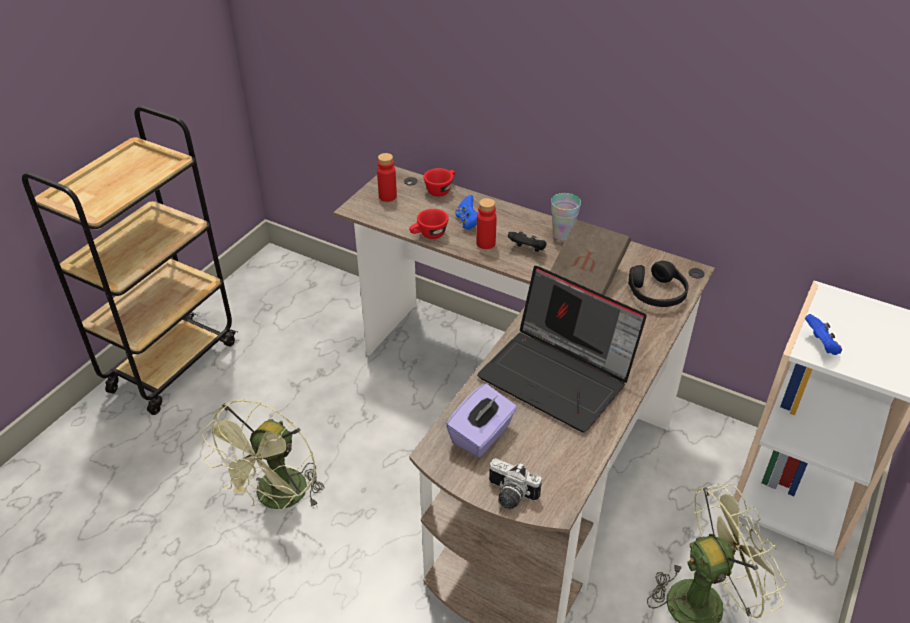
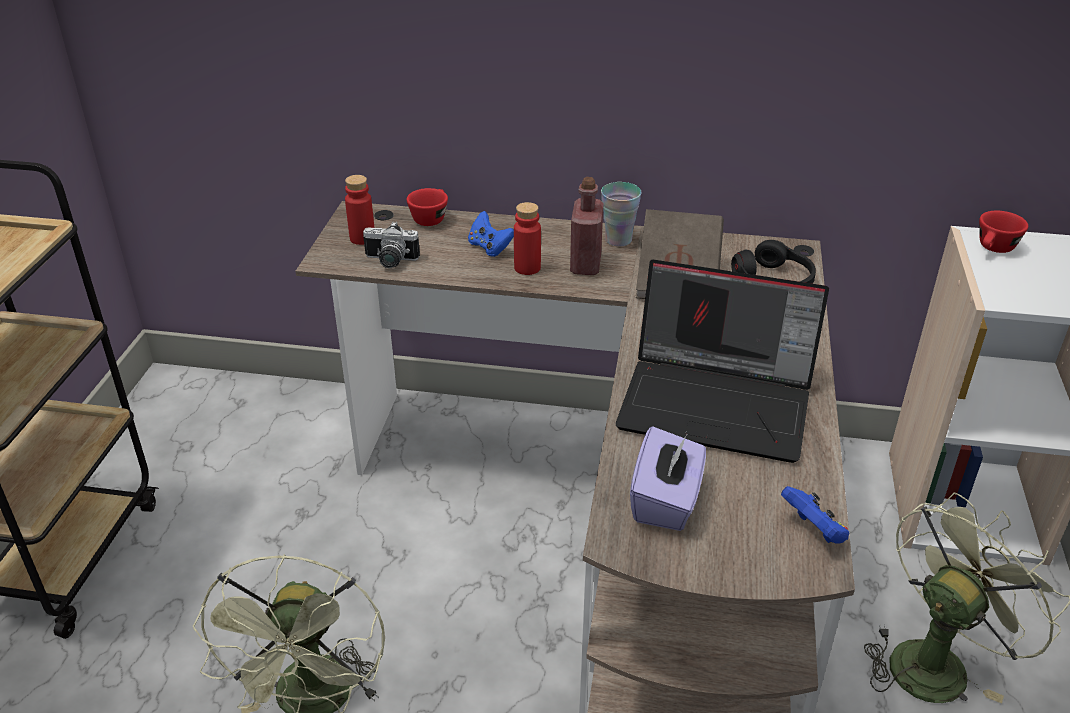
camera: 20 degrees left, 5 degrees down
(428, 235) = (445, 273): red cup -> red cup (994, 249)
(509, 496) = (752, 569): camera -> camera (390, 261)
(527, 249) = (585, 264): black game controller -> red bottle
(820, 345) = (1009, 291): blue game controller -> blue game controller (814, 531)

